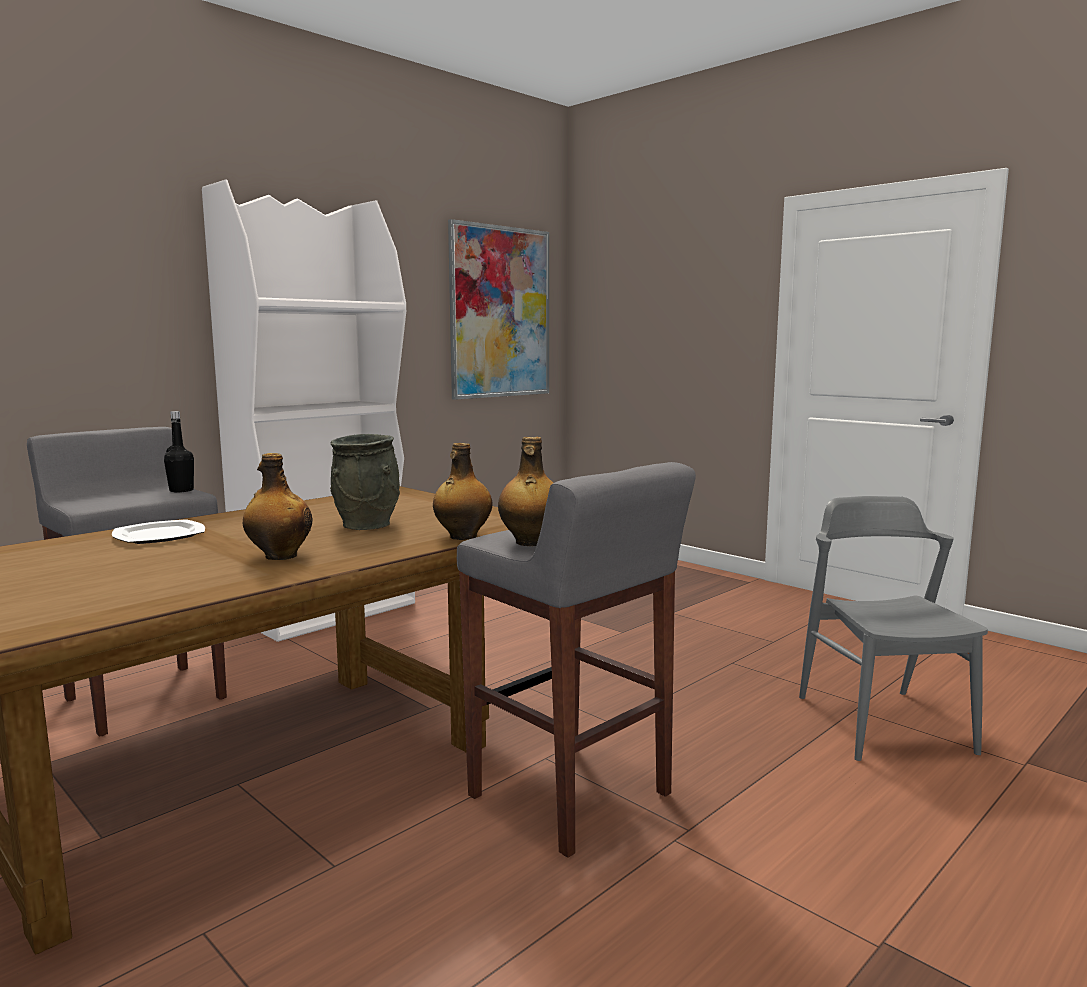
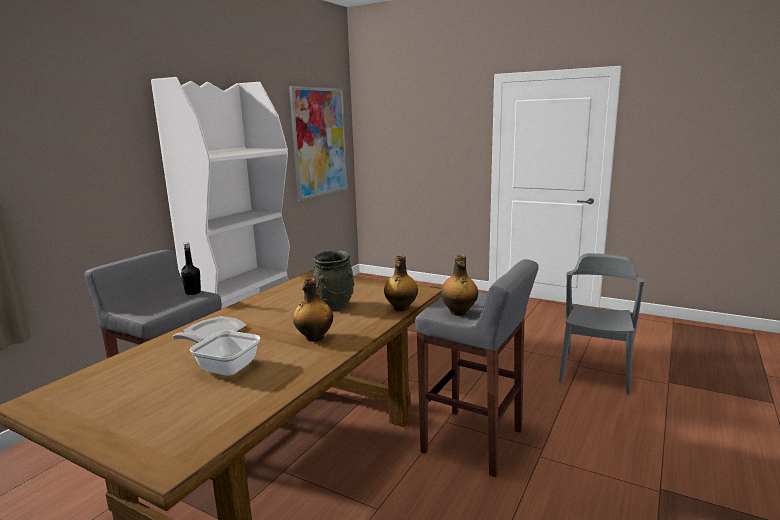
camera: 15 degrees left, 5 degrees up
(105, 573) = (223, 367): none -> frying pan
(882, 723) = (595, 371): grey chair -> grey chair turned 45 degrees clockwise

